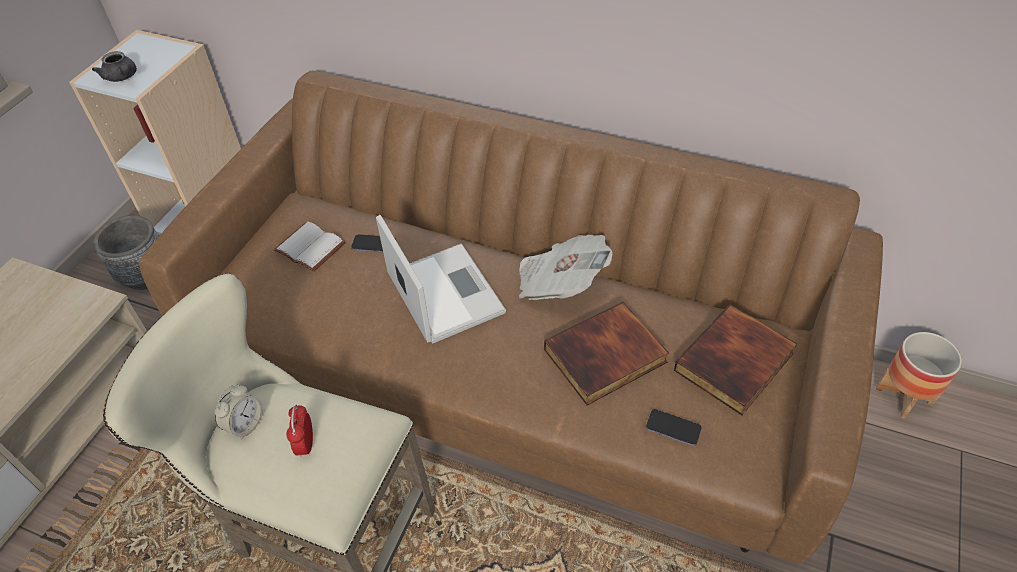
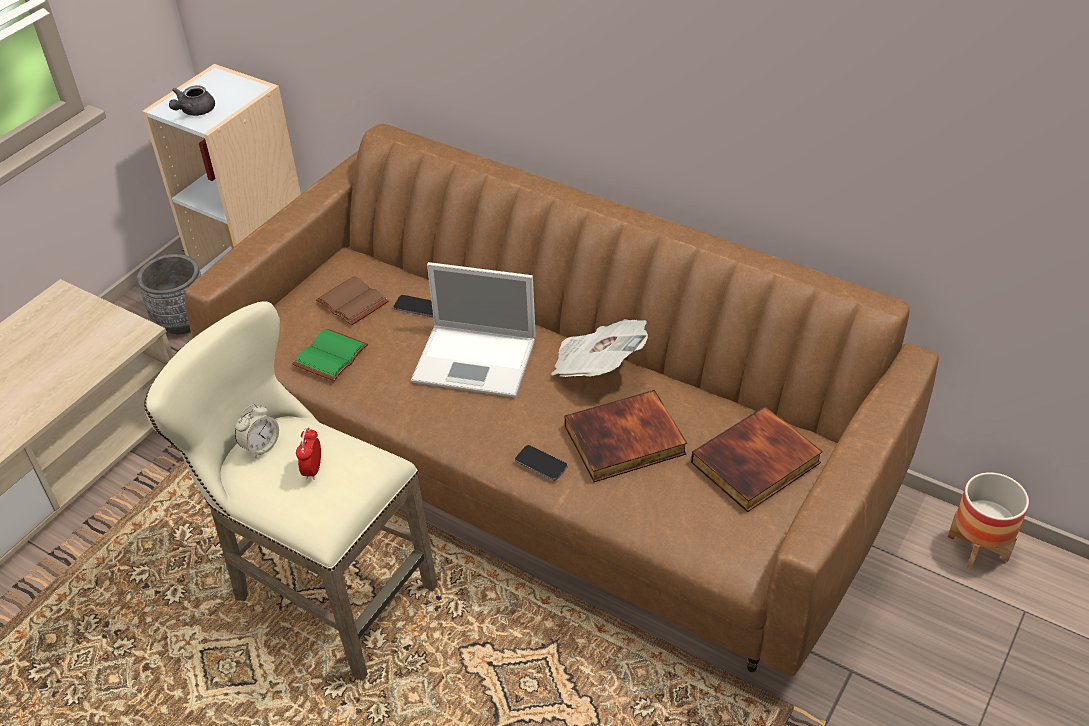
camera: 10 degrees right, 5 degrees down
(122, 77) = (194, 111): grey teapot -> grey teapot turned 60 degrees clockwise
(297, 305) = (330, 355): none -> green book
(308, 248) = (350, 303): white book -> brown book
(443, 292) = (477, 360): laptop -> laptop turned 120 degrees clockwise
(673, 428) = (674, 514): phone -> phone (541, 464)

